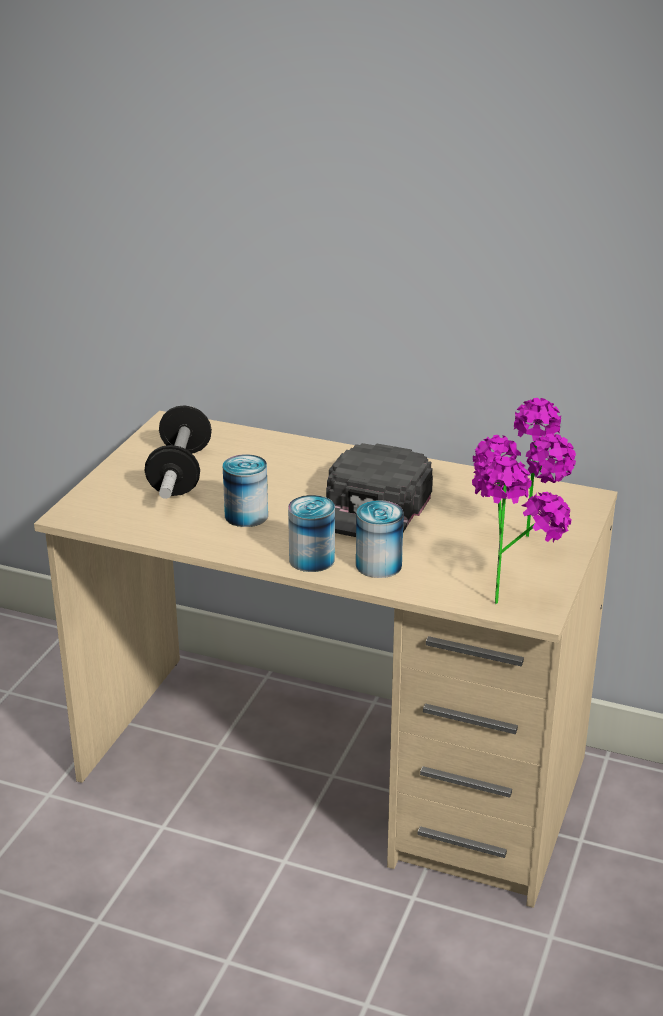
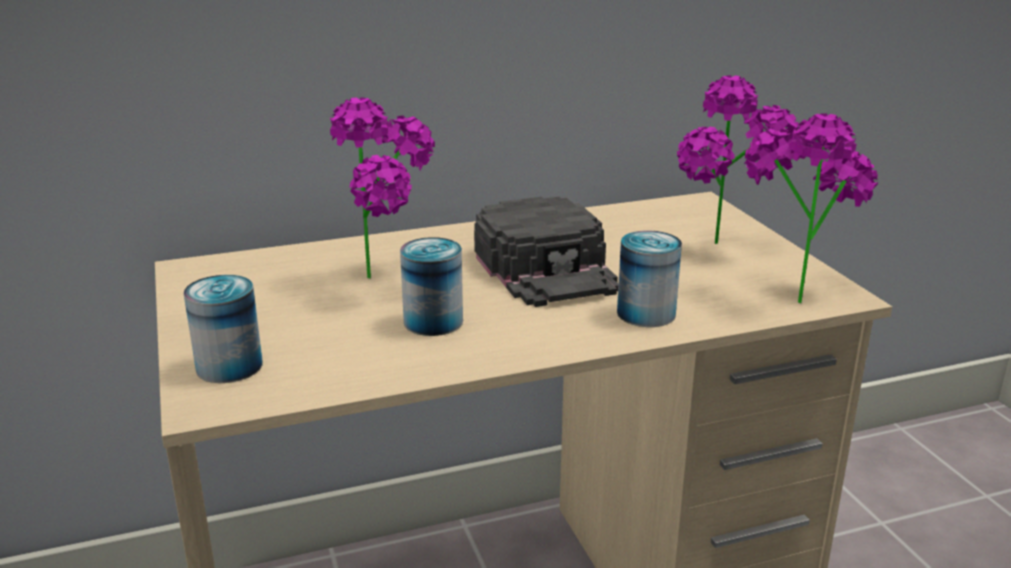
camera: 40 degrees left, 5 degrees down
(180, 473) = (284, 309): dumbbell -> none
(267, 476) = (392, 279): none -> potted plant
(312, 559) = (575, 334): can -> can (229, 366)

